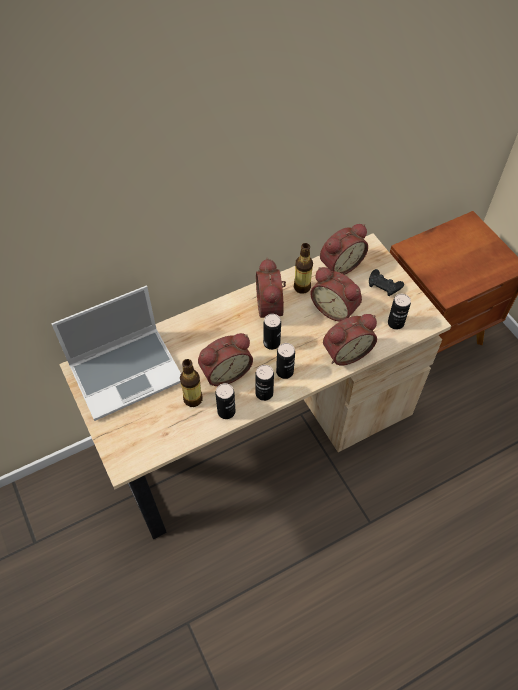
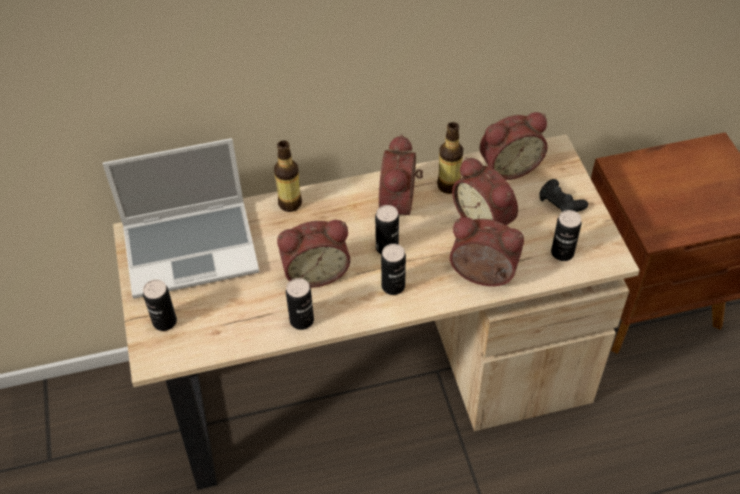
camera: 15 degrees right, 5 degrees down
(193, 399) = (264, 297): bottle -> bottle (290, 203)
(264, 393) = (358, 307): can -> can (164, 321)
(345, 351) = (482, 276): alarm clock -> alarm clock turned 150 degrees counterclockwise

